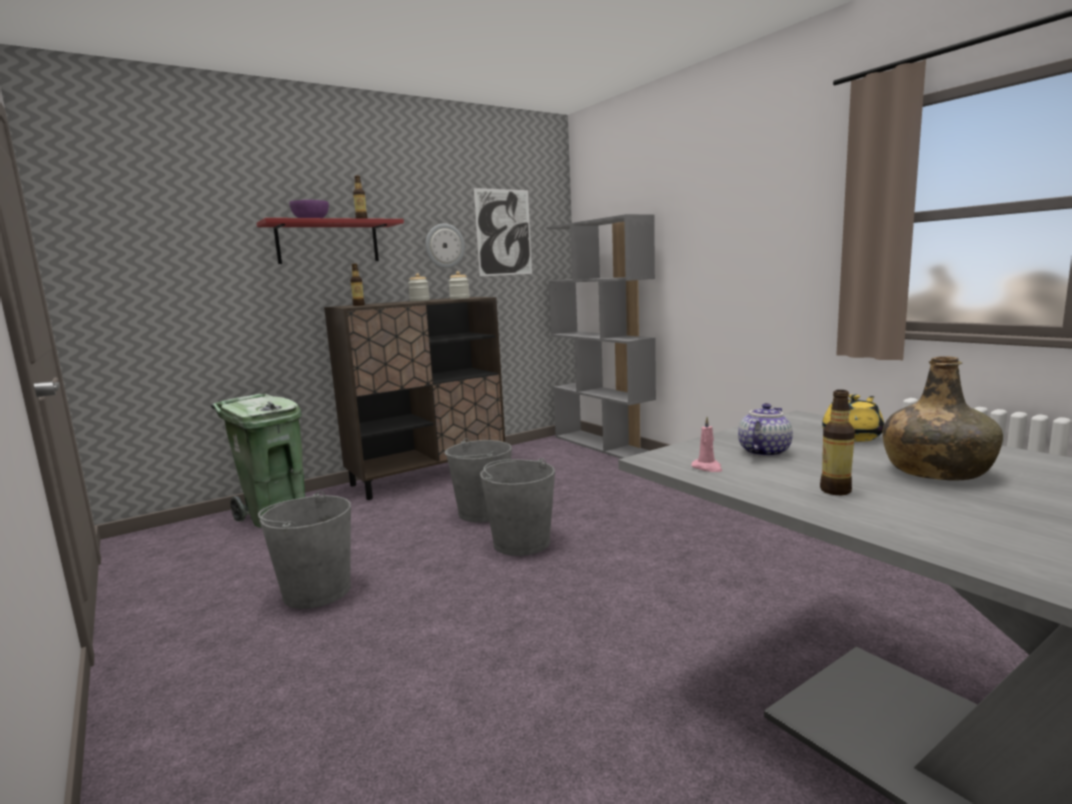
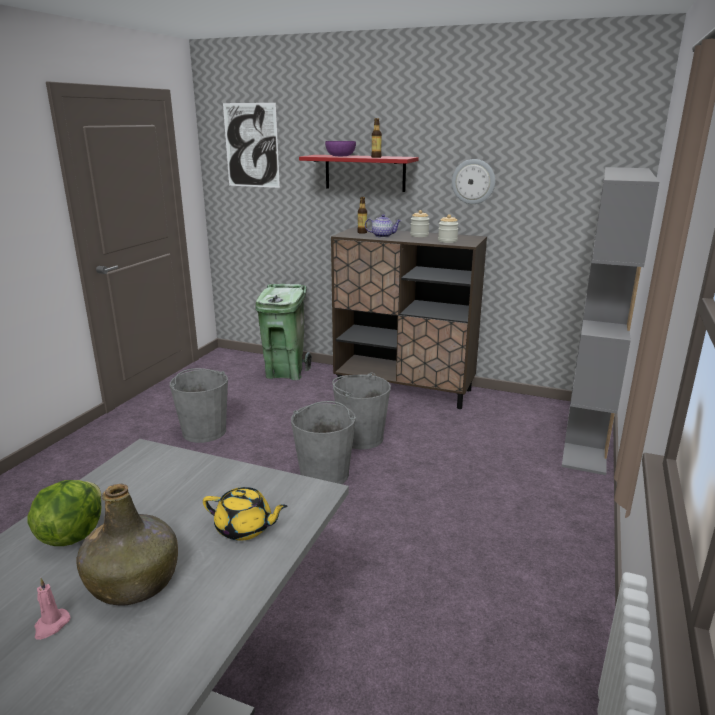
camera: 55 degrees right, 10 degrees up
(504, 232) = (548, 170): picture -> picture (251, 145)
(707, 468) = (122, 474): pink candle -> pink candle (51, 625)
(763, 452) = (174, 490): teapot -> teapot (383, 236)
(835, 490) = (71, 534): bottle -> lettuce

